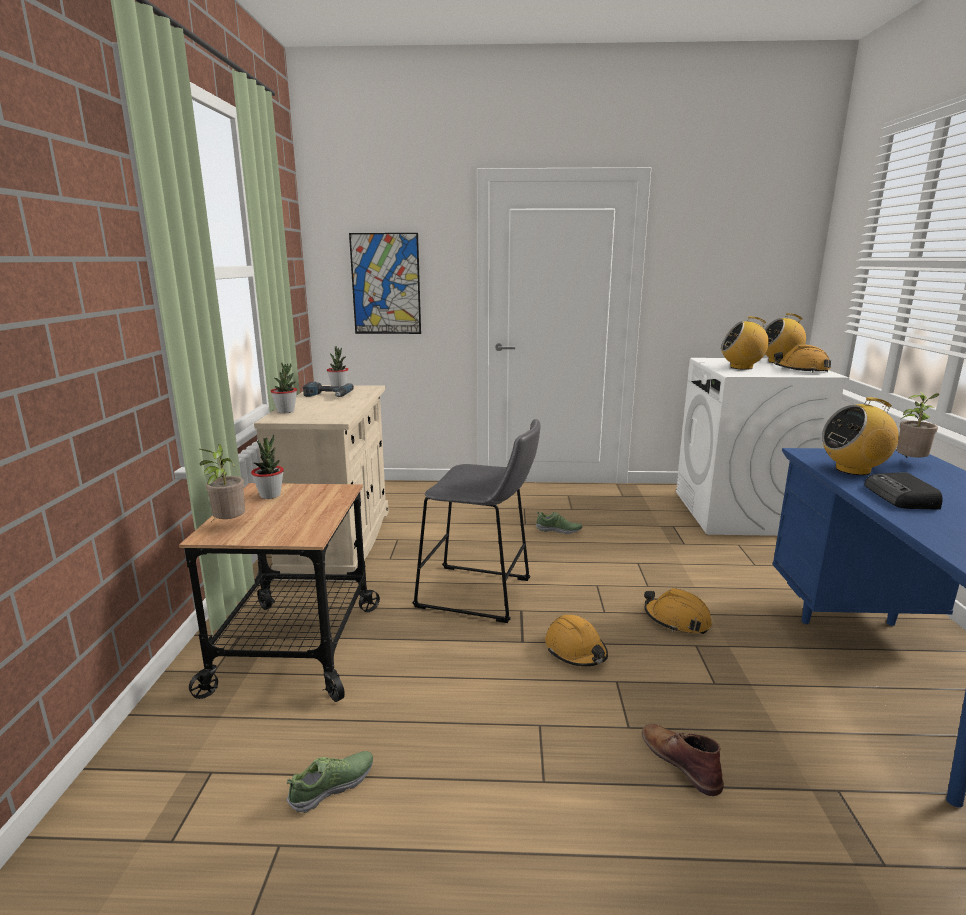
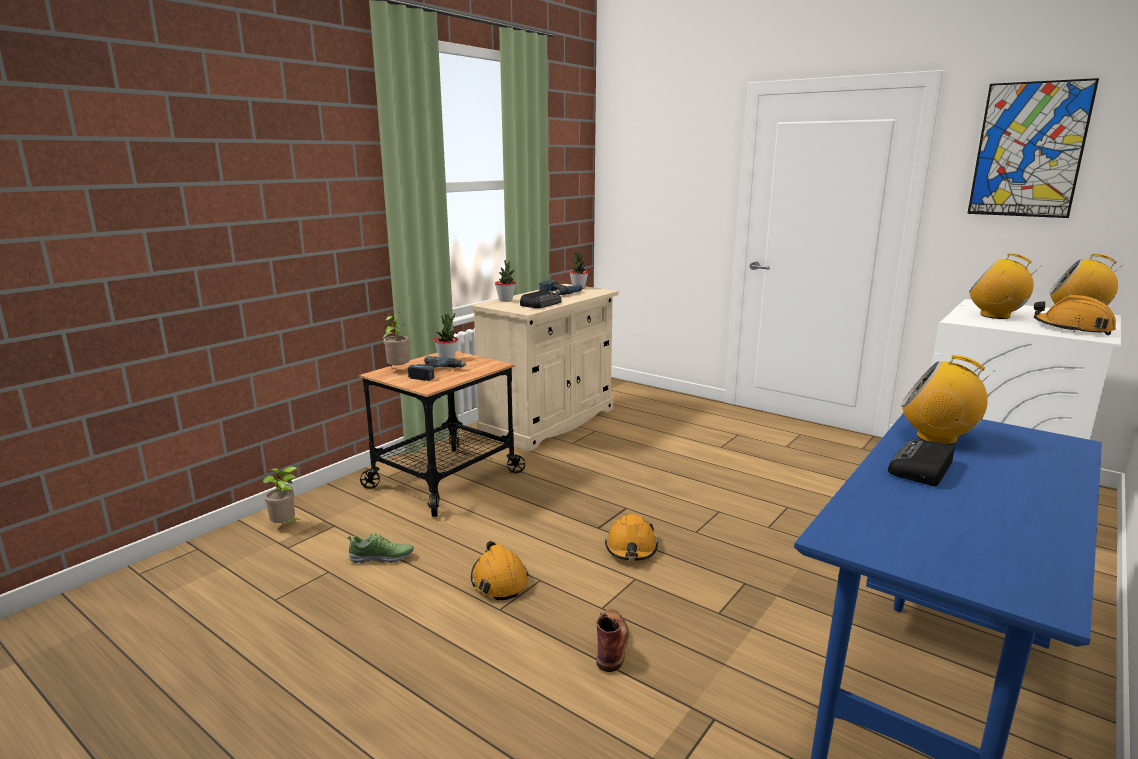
camera: 35 degrees right, 0 degrees up
(287, 516) = (436, 373): none -> power drill
(336, 409) = (541, 304): none -> radio
(386, 284) = (657, 196): picture -> picture (1029, 150)
(480, 594) = (608, 487): grey stool -> none
(558, 530) = (746, 460): shoe -> none
(677, 620) = (756, 560): orange hard hat -> orange hard hat (499, 580)
(910, 463) = (1036, 449): potted plant -> potted plant (285, 526)

